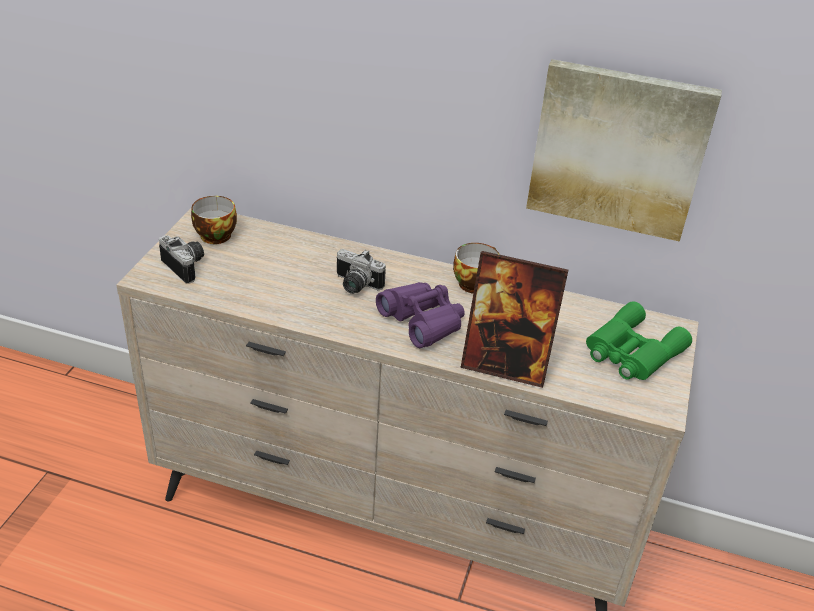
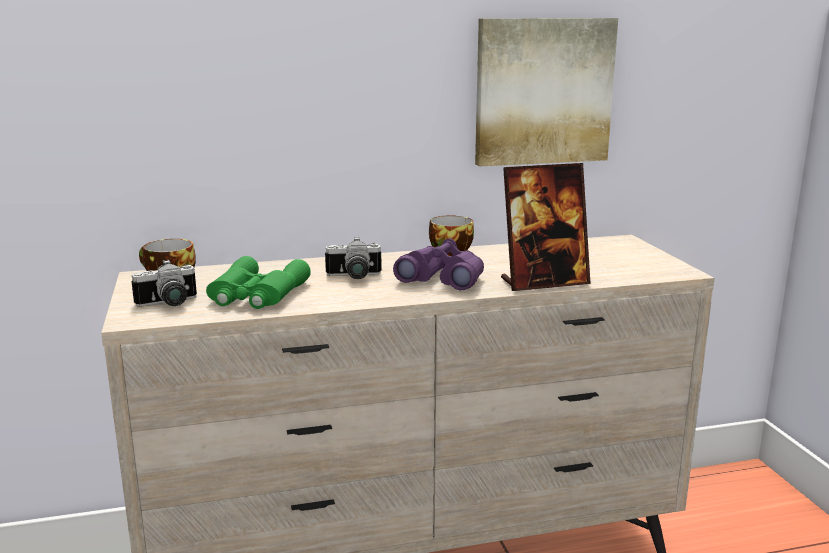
camera: 30 degrees left, 20 degrees down
(187, 266) = (168, 304): camera -> camera turned 135 degrees clockwise
(631, 352) = (616, 255): green binoculars -> green binoculars (256, 294)

